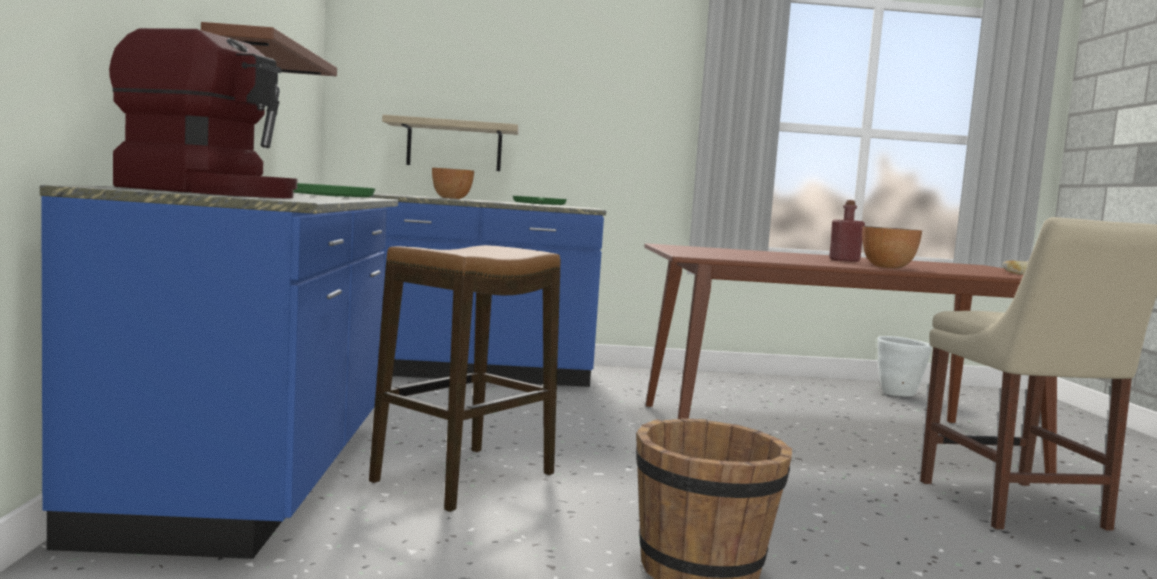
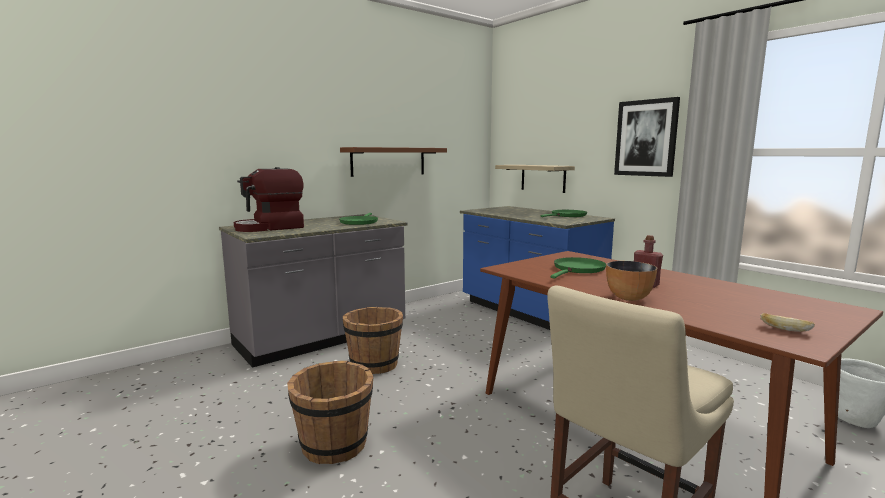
camera: 55 degrees right, 5 degrees up
(211, 192) = (270, 227): coffee machine -> coffee machine turned 75 degrees clockwise
(254, 476) = (322, 338): blue counter -> grey counter
(451, 198) = (521, 211): bowl -> none
(464, 478) = (374, 364): stool -> brown bucket
(636, 96) = (646, 138): none -> picture
(748, 254) = (578, 269): none -> green frying pan

